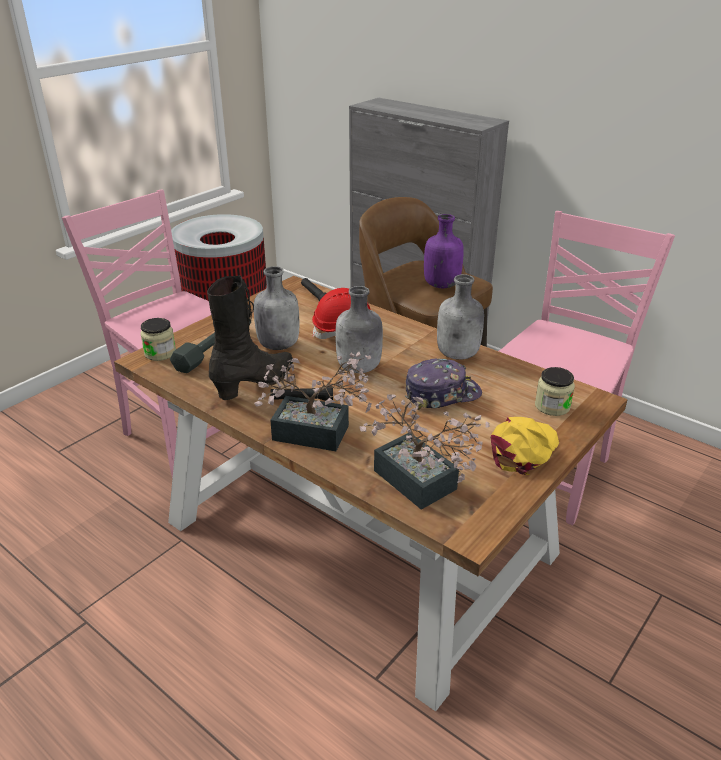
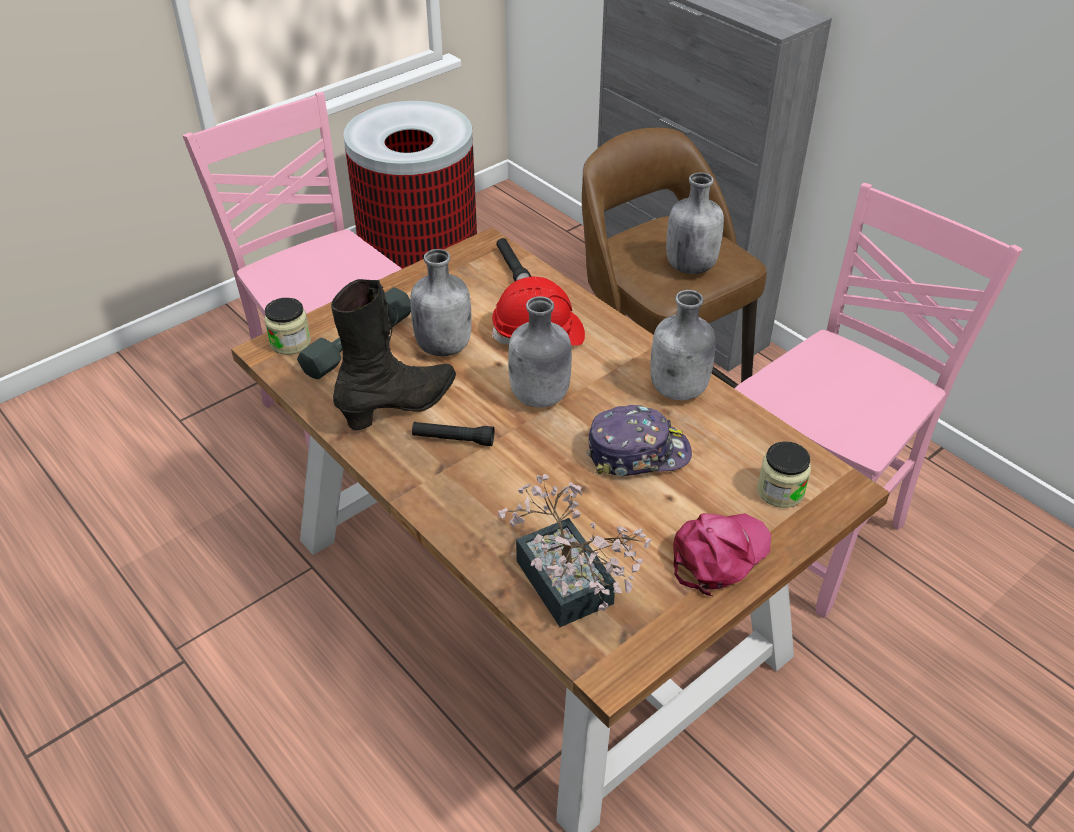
camera: 10 degrees right, 10 degrees up
(319, 435) = (462, 497): potted plant -> none
(441, 285) = (690, 266): purple bottle -> grey bottle
(523, 449) = (718, 555): yellow cap -> pink cap

